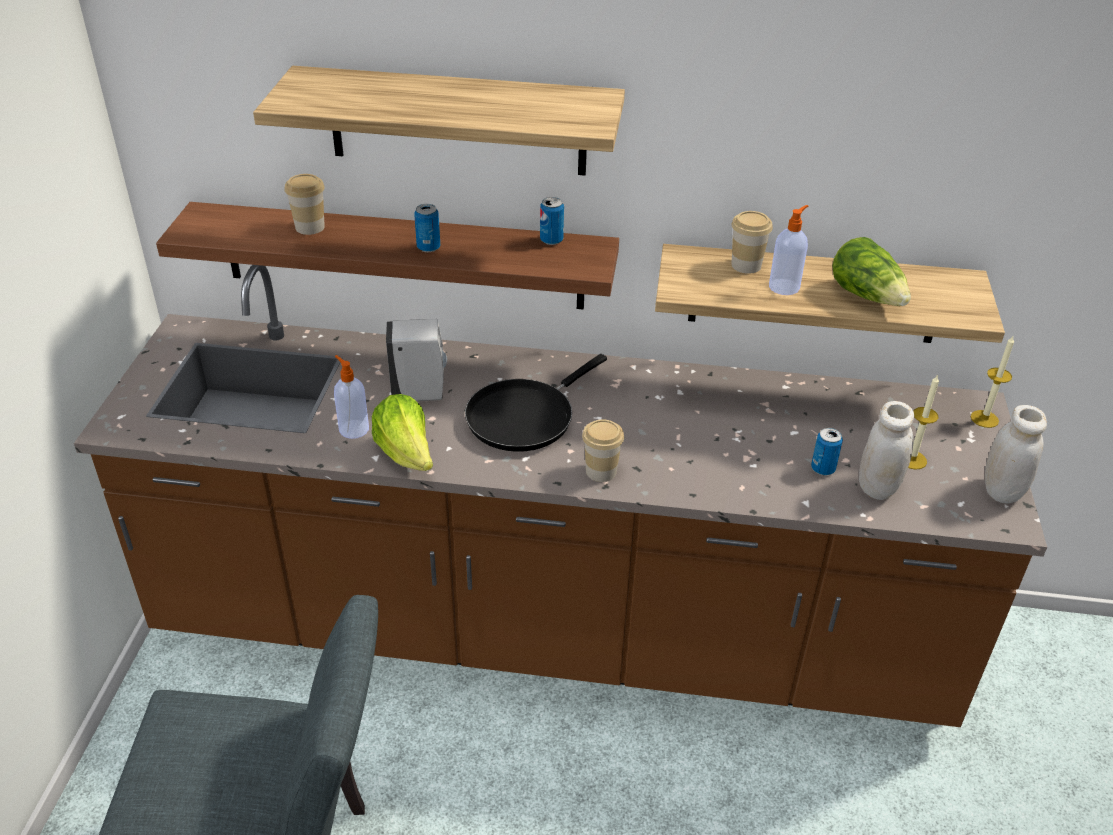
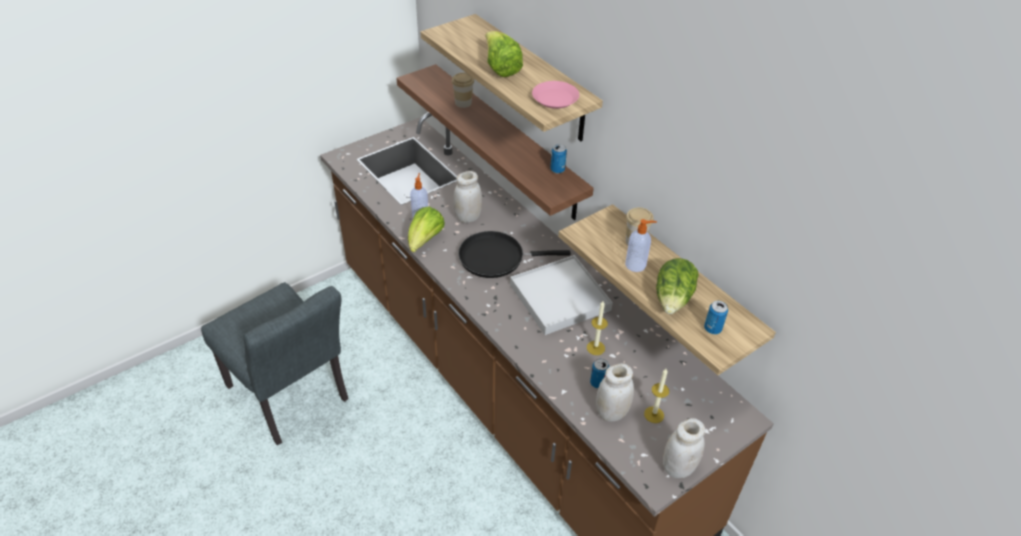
camera: 45 degrees right, 5 degrees up
(421, 394) = (468, 217): white soap dispenser -> white jar
(428, 247) = (496, 141): can -> can (712, 328)
(446, 106) = (500, 67): none -> lettuce
(574, 109) = (555, 98): none -> pink plate
(601, 471) = (492, 306): cup -> none
(657, 411) = (560, 297): none -> white tray
(984, 419) = (734, 427): candle -> candle (595, 348)

